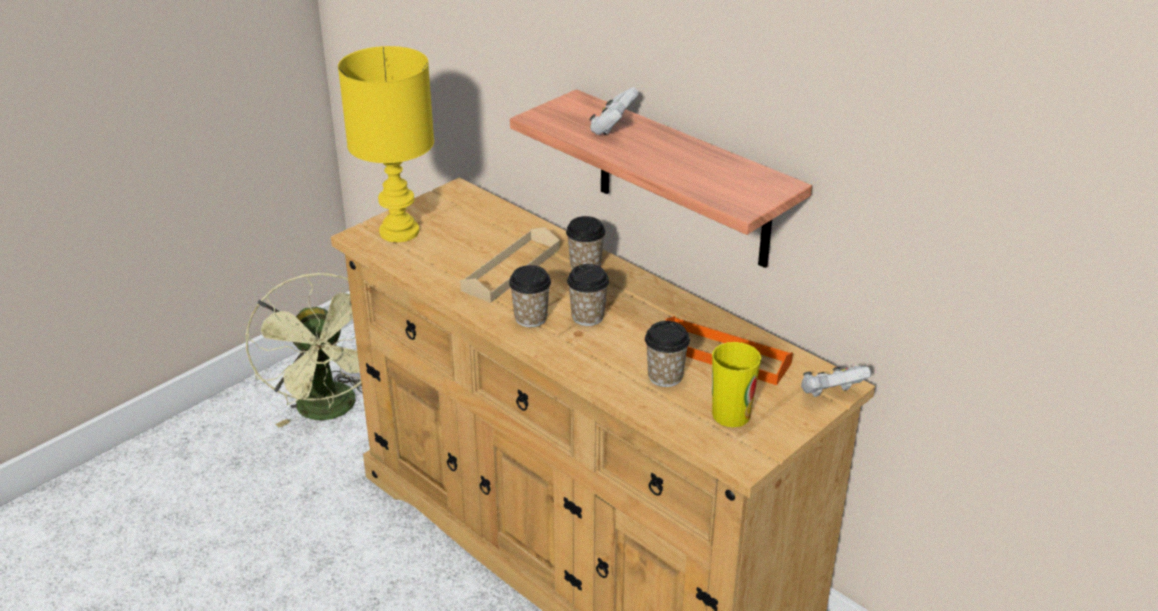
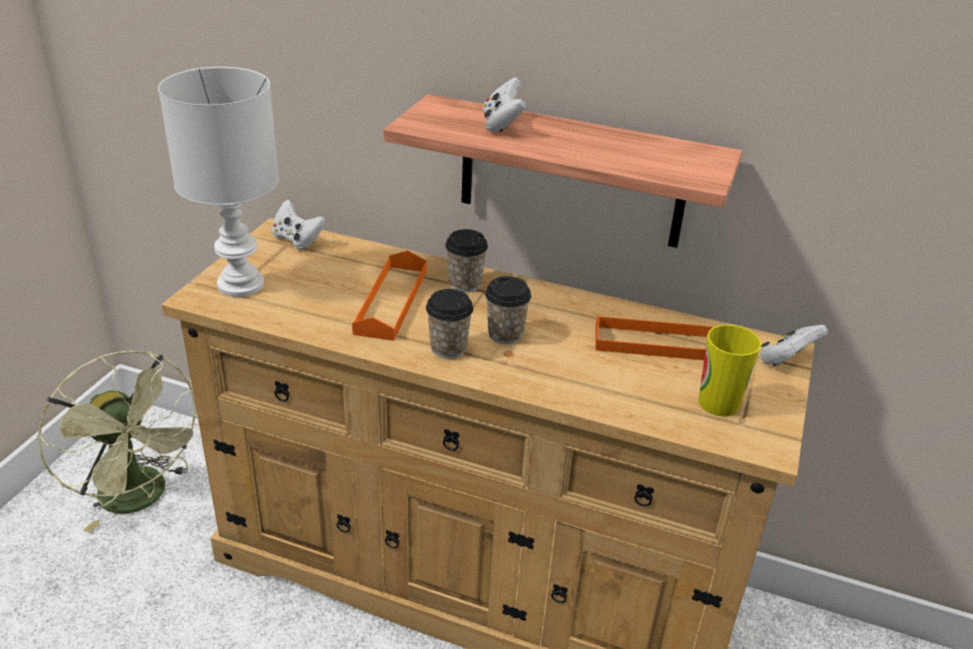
camera: 25 degrees left, 0 degrees up
(397, 231) = (238, 285): yellow table lamp -> white table lamp
(469, 201) = (297, 240): none -> white game controller
(511, 269) = (391, 301): beige tray -> orange tray
(665, 377) = (627, 379): cup -> none

